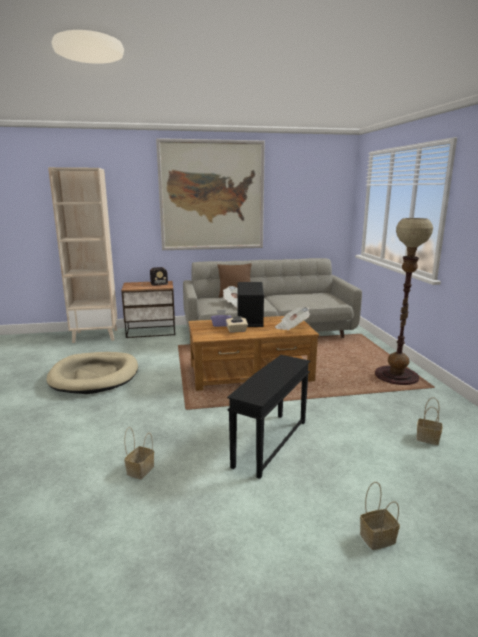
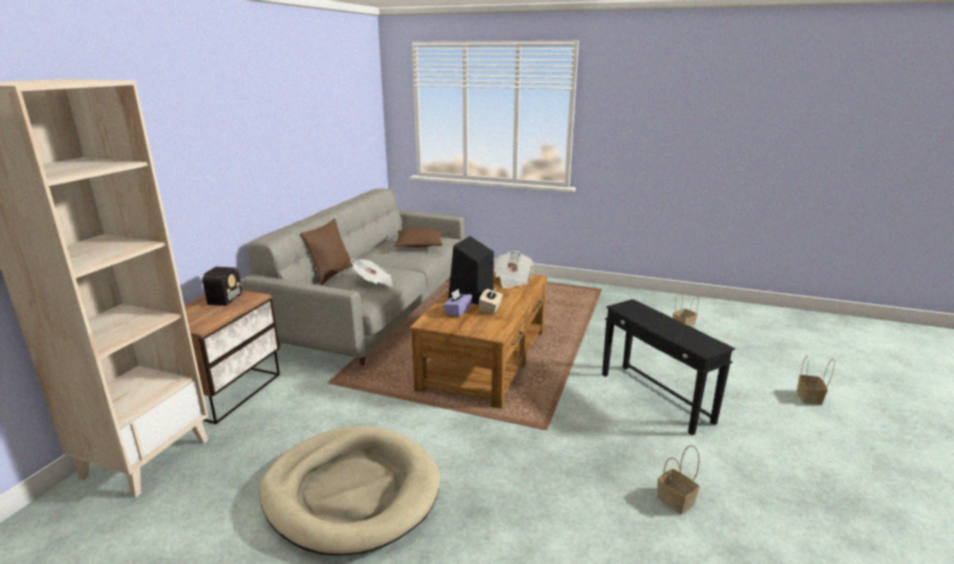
camera: 60 degrees left, 5 degrees up
(211, 196) = (250, 118): picture -> none
(310, 298) = (419, 245): none -> brown pillow
(396, 376) = (567, 294): floor lamp -> none

